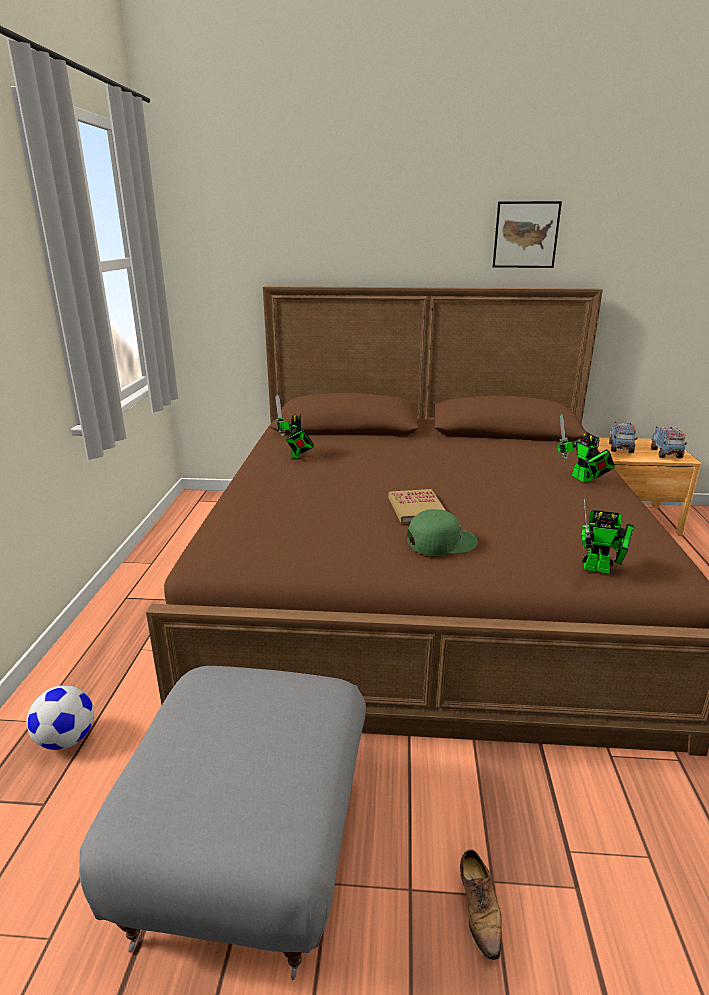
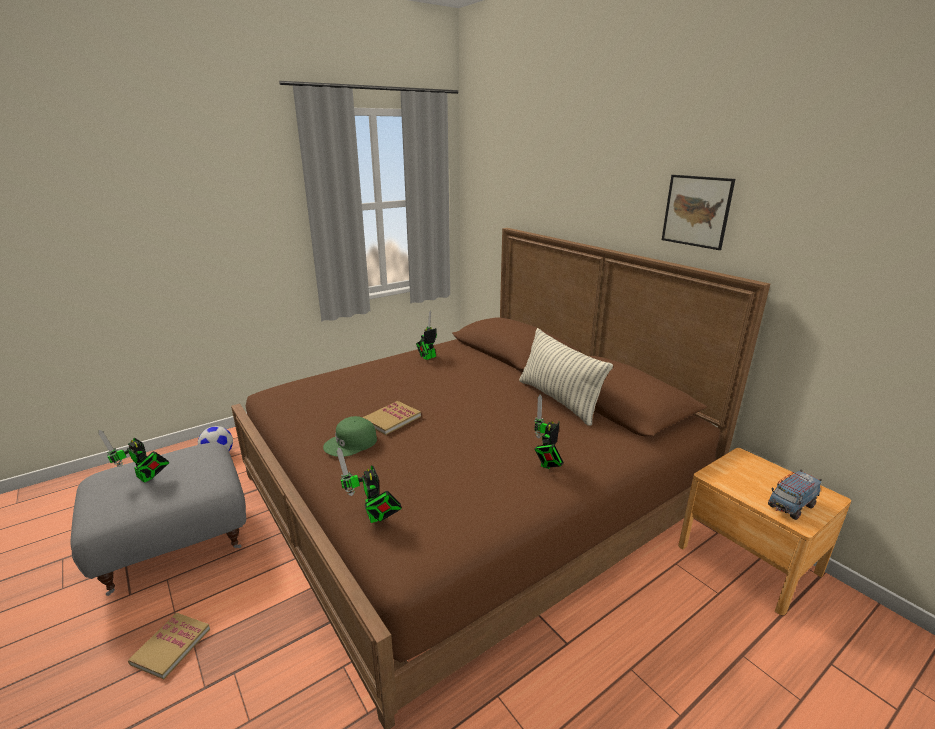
camera: 50 degrees right, 0 degrees up
(232, 752) = (146, 478): none -> toy robot
(440, 541) = (351, 443): green cap -> green cap turned 105 degrees clockwise
(479, 909) = (171, 646): shoe -> book
(480, 442) = (558, 400): none -> pillow
(620, 448) = (748, 475): toy truck -> none

